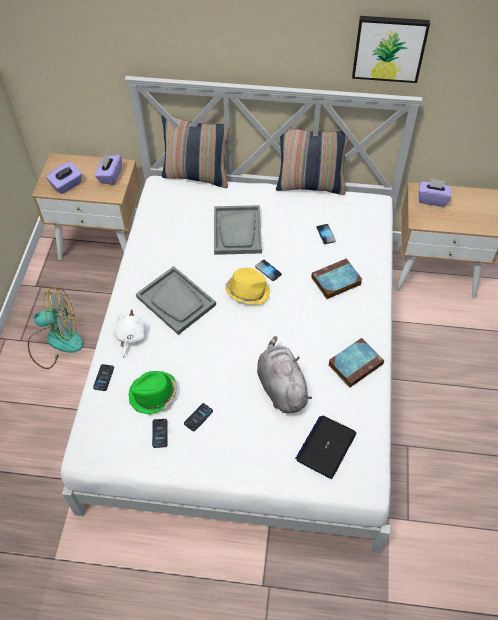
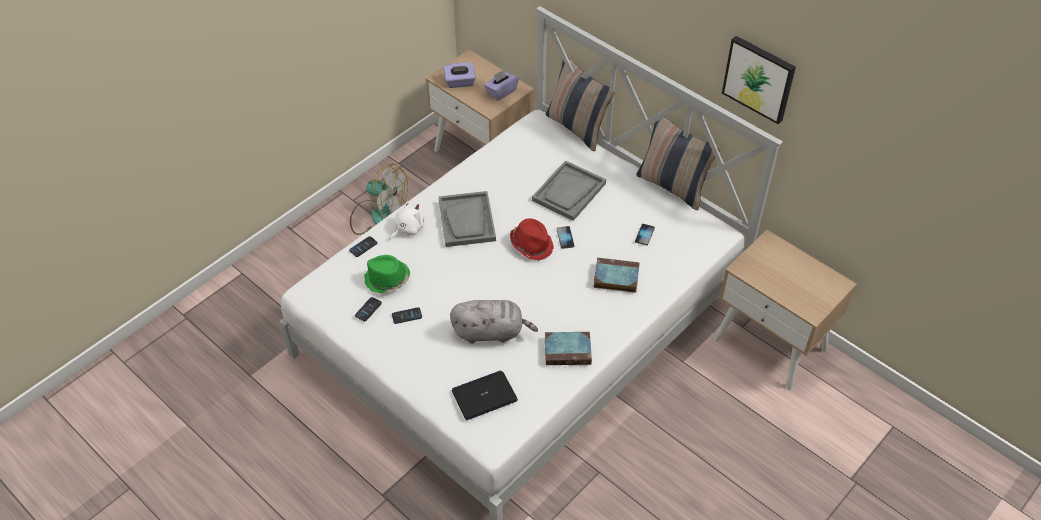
camera: 35 degrees right, 5 degrees down
(247, 291) = (532, 244): yellow hat -> red hat
(281, 387) = (491, 332): grey plush toy -> grey plush toy turned 75 degrees clockwise
(432, 199) = (775, 256): purple tissue box -> none

